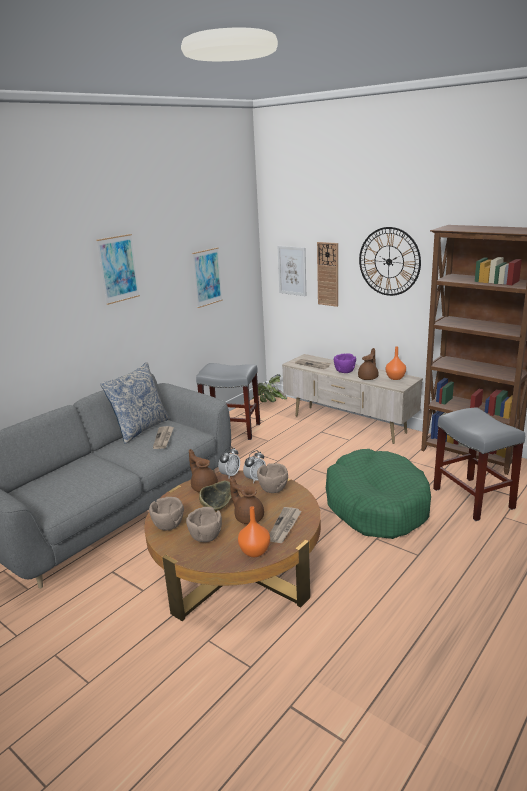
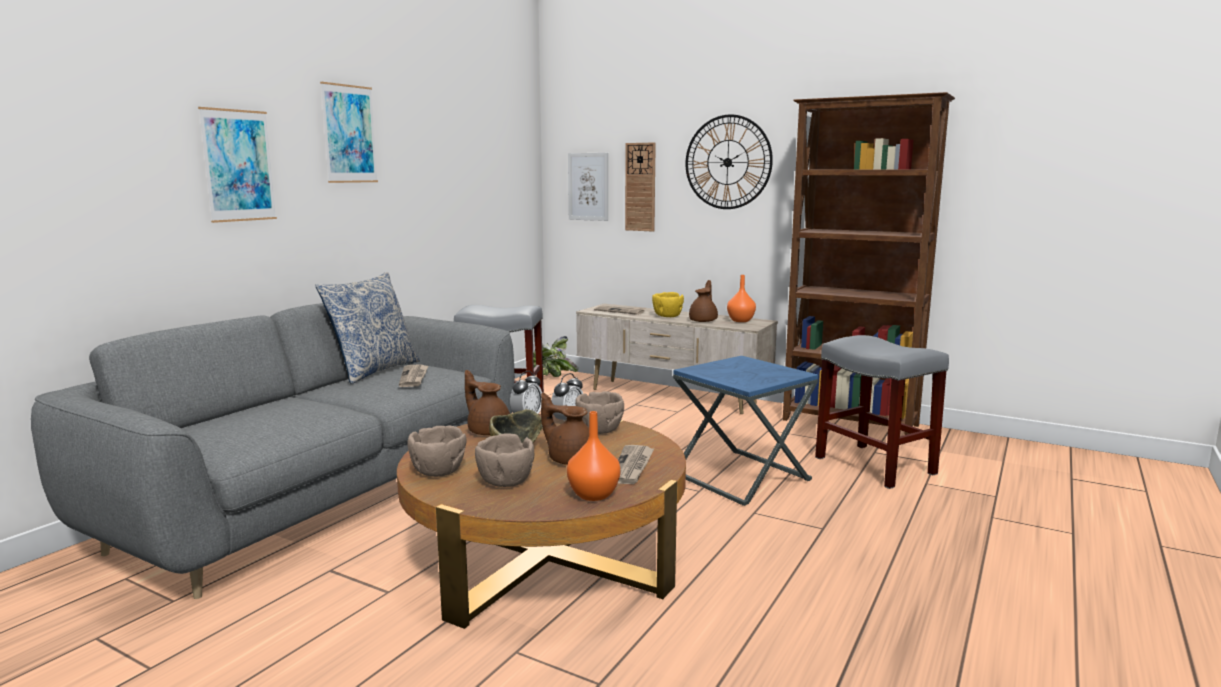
camera: 10 degrees left, 10 degrees down
(207, 277) = (472, 180): picture -> picture (238, 165)
(344, 371) = (667, 316): purple bowl -> yellow bowl
(376, 505) = (741, 477): green dog bed -> blue side table

